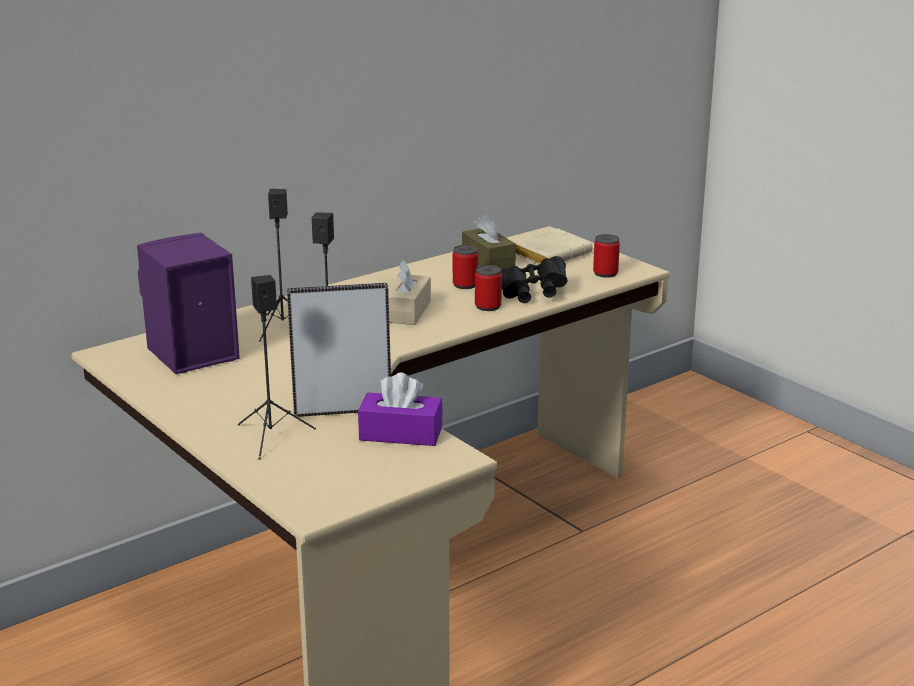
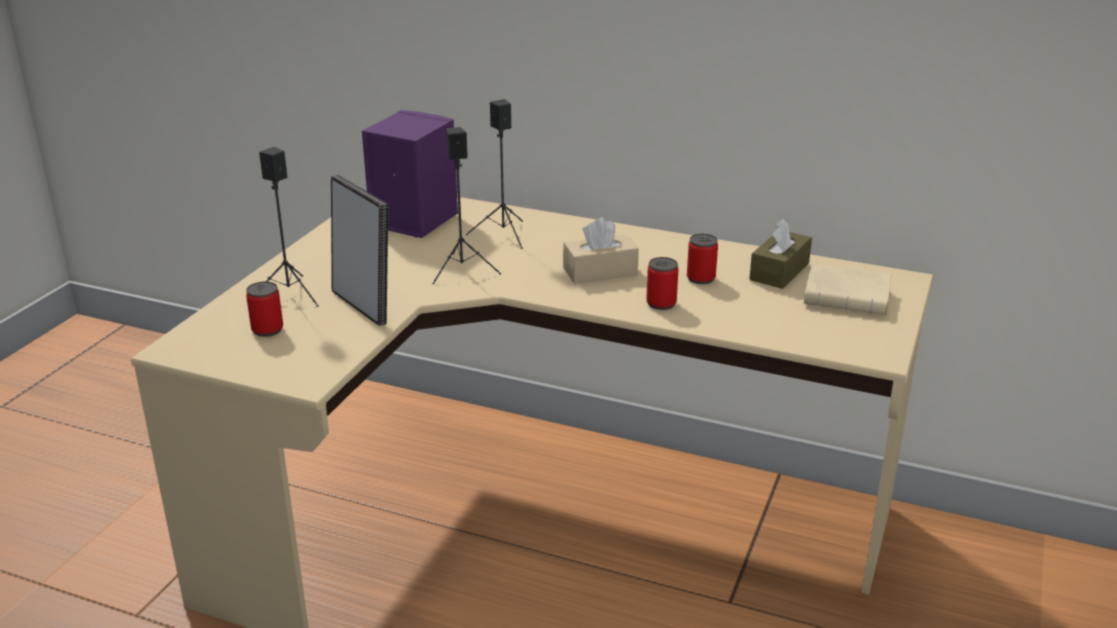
camera: 60 degrees right, 5 degrees up
(400, 434) = (336, 343): purple tissue box -> none
(532, 294) = (723, 316): black binoculars -> none
(605, 273) = (839, 339): can -> can (267, 329)

